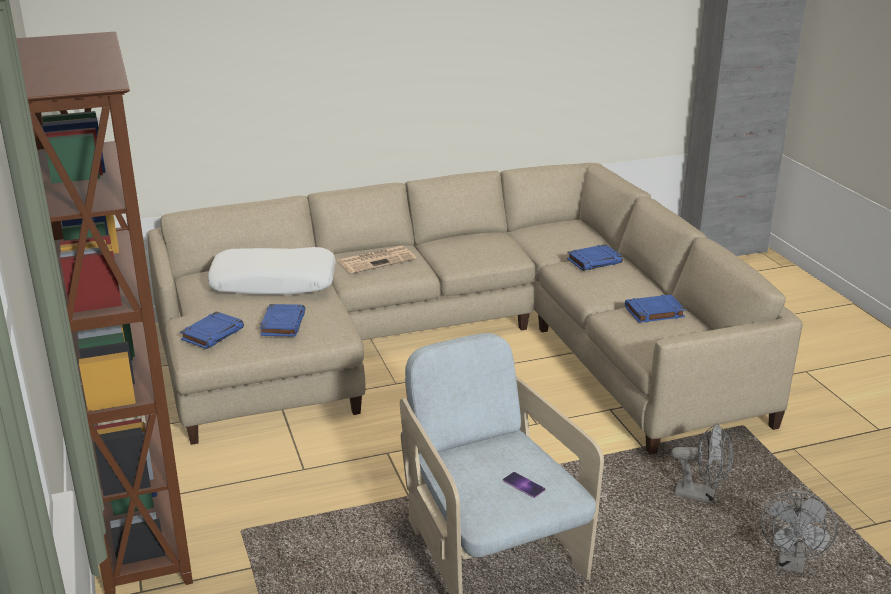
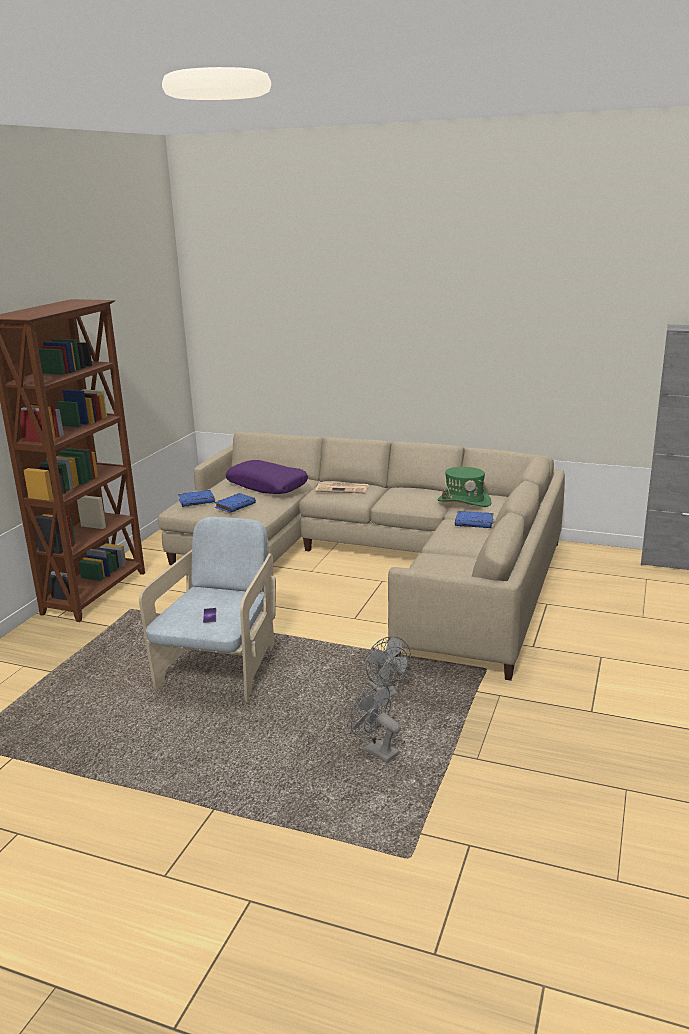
camera: 40 degrees right, 5 degrees down
(274, 283) = (267, 485): white pillow -> purple pillow
(539, 239) = (464, 502): none -> green hat
(653, 312) = (455, 561): blue book -> none
(791, 563) = (376, 750): grey fan -> grey fan turned 75 degrees clockwise

